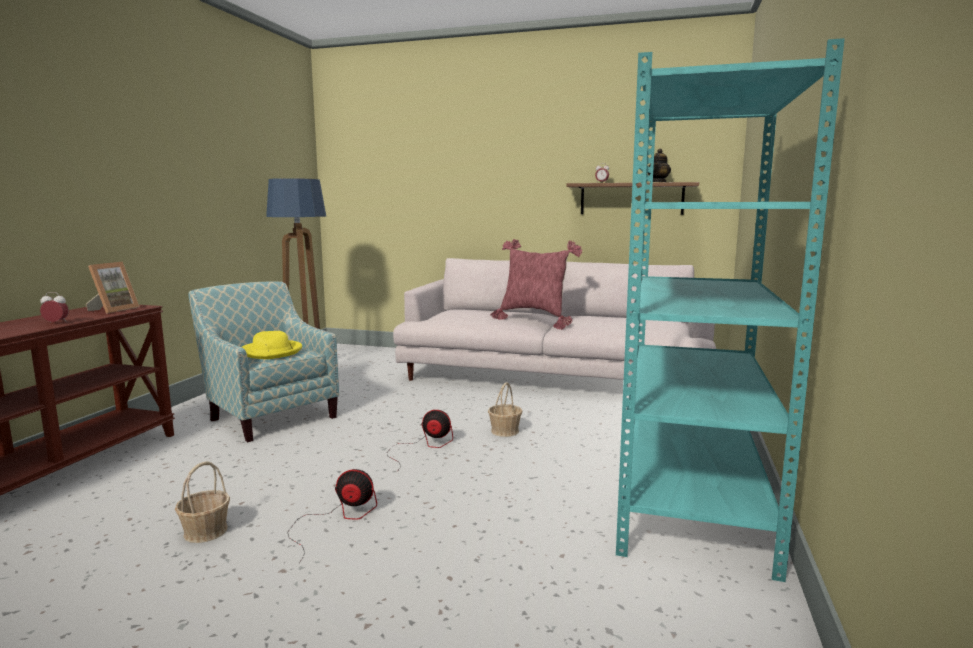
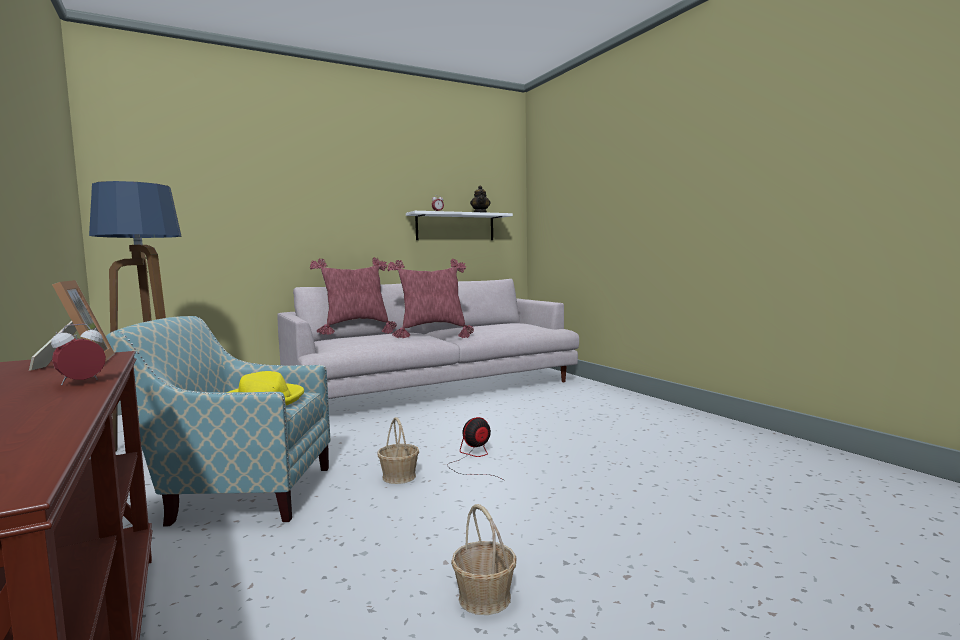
camera: 45 degrees left, 5 degrees down
(337, 519) = (559, 527): fan -> none
(488, 308) = (355, 334): none -> red pillow
(505, 431) = (500, 429): basket -> basket (399, 476)
(631, 199) = (455, 227): brown shelf -> white shelf
(690, 496) = (684, 424): turquoise bookcase -> none

